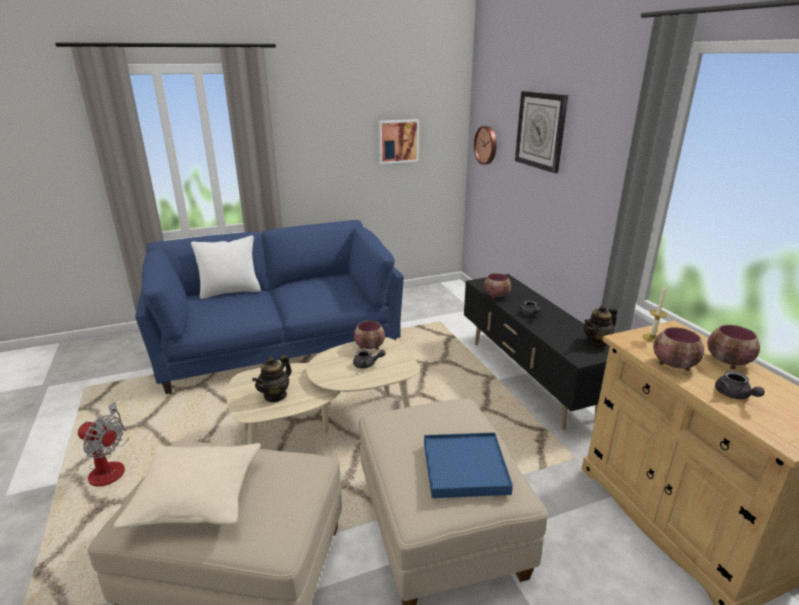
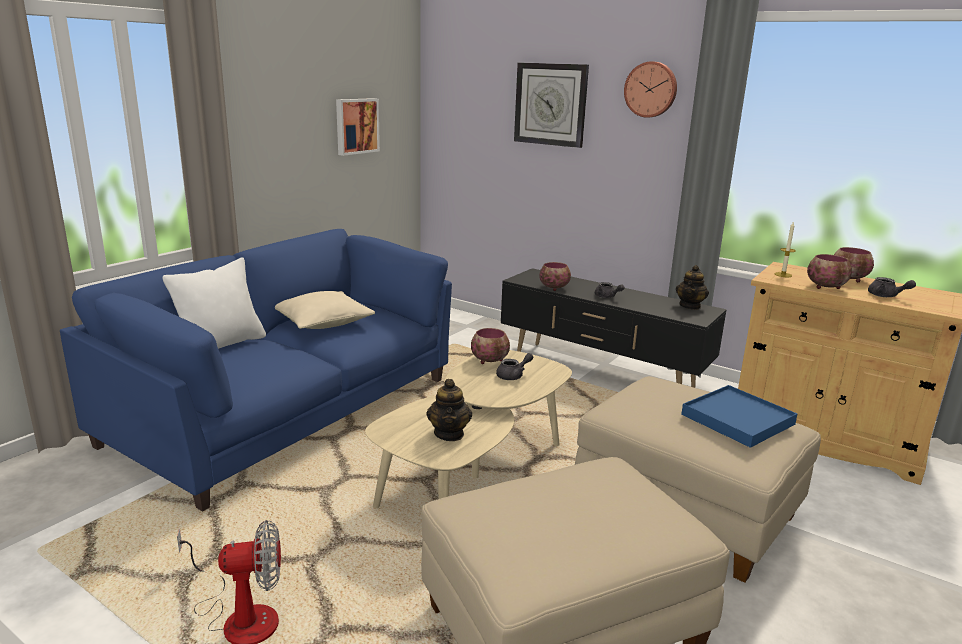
camera: 35 degrees left, 5 degrees down
(197, 497) = (559, 529): beige pillow -> beige pillow (322, 322)
(486, 145) = (458, 128): wall clock -> wall clock (651, 89)

